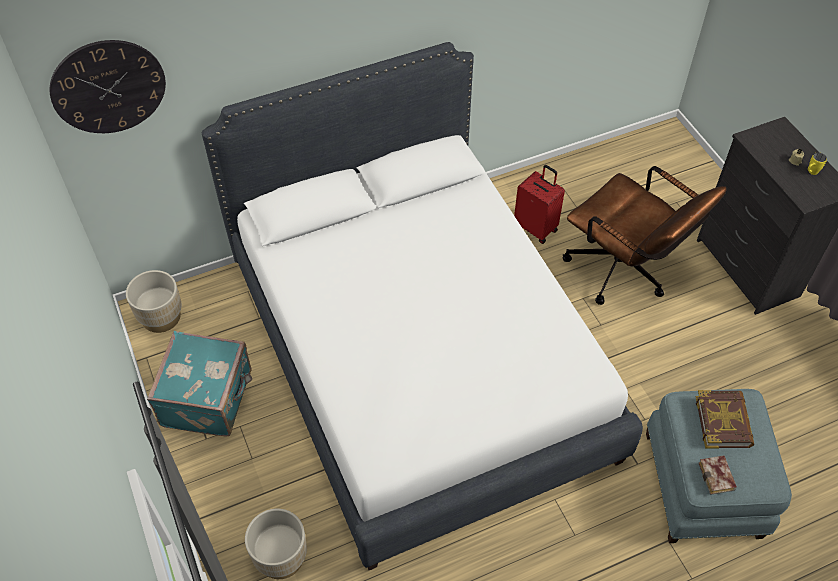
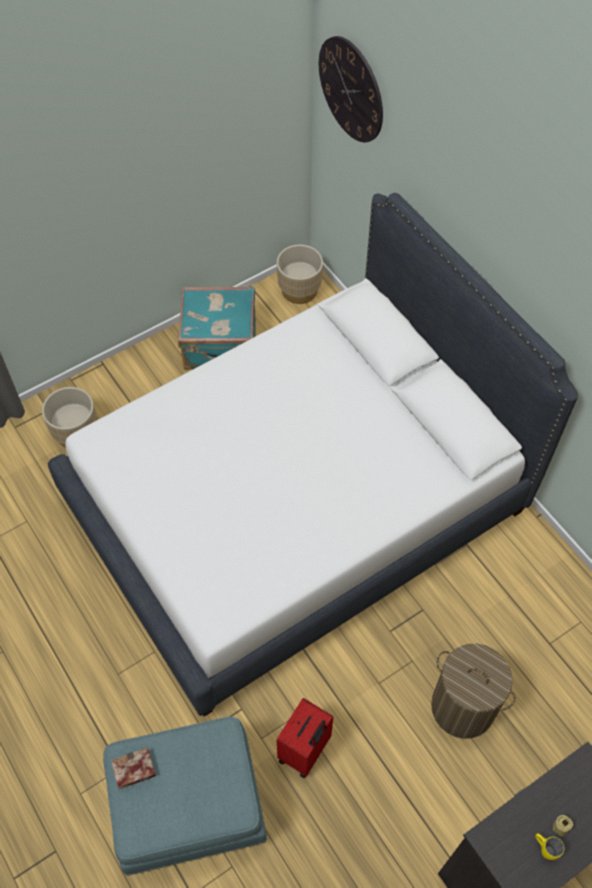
camera: 80 degrees right, 5 degrees up
(536, 228) = (503, 600): red suitcase -> red suitcase (305, 751)
(625, 272) = (462, 707): brown office chair -> laundry basket
(723, 422) = (203, 777): book -> none

